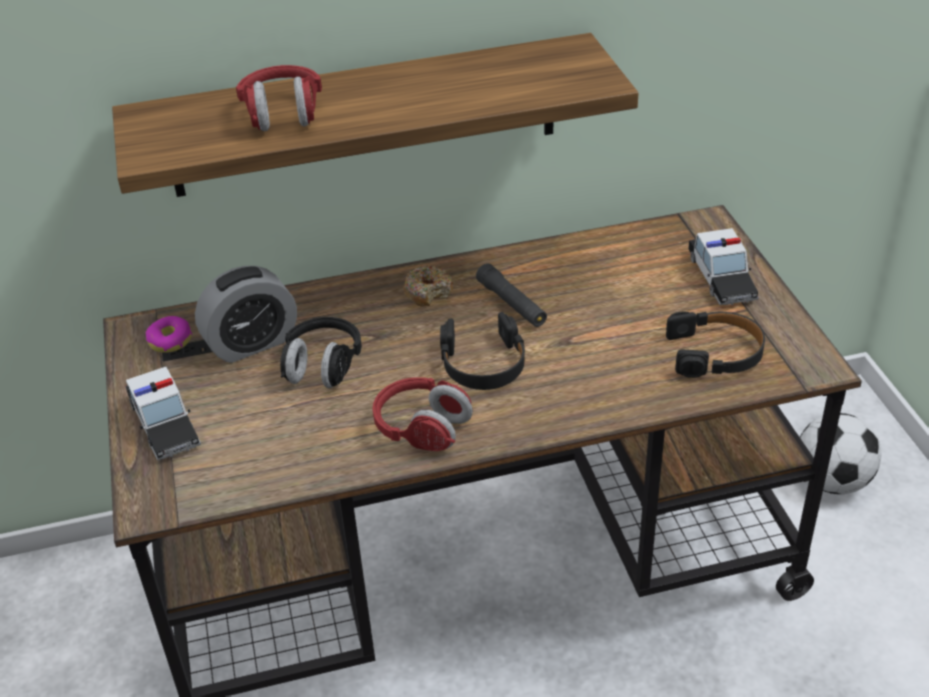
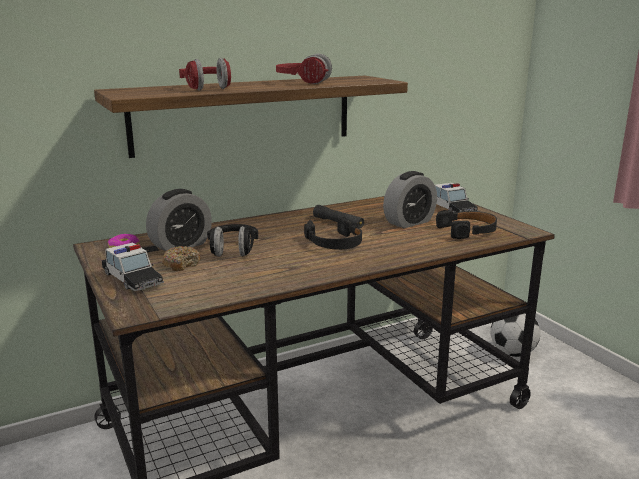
camera: 15 degrees left, 20 degrees down
(422, 429) = (311, 268): red headphones -> red headphones (303, 82)
(428, 292) = (285, 222): donut -> donut (181, 264)
(628, 316) = (409, 222): none -> alarm clock

